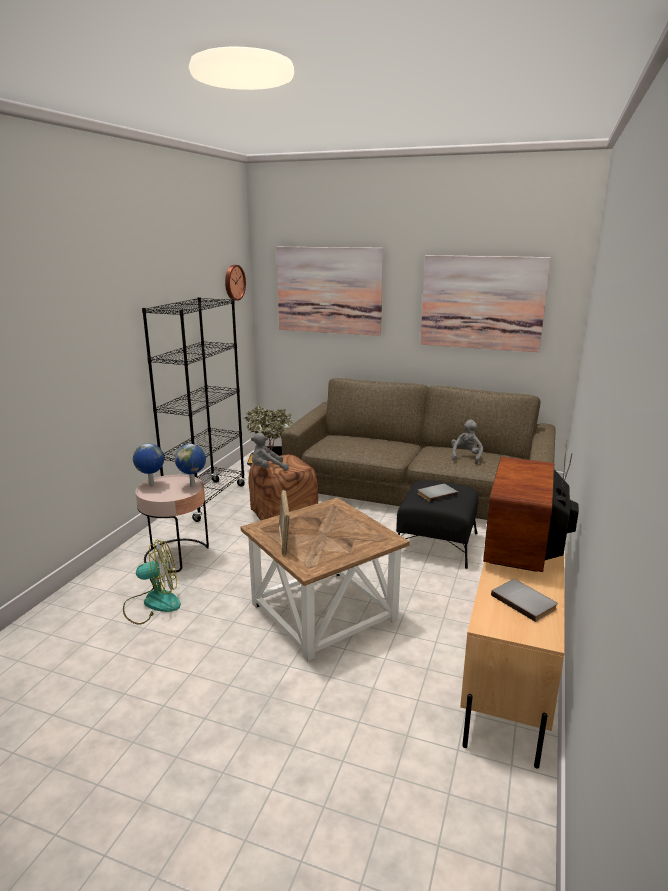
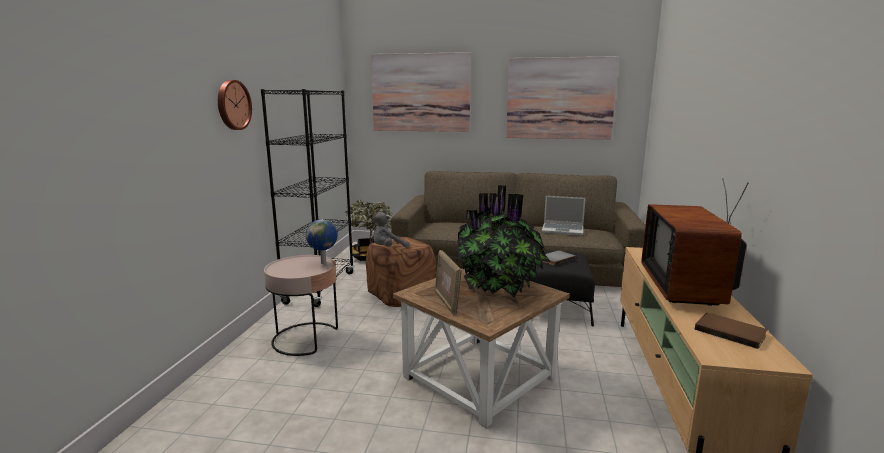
camera: 10 degrees left, 5 degrees down
(151, 485) = (279, 265): globe -> none
(152, 603) = (295, 387): fan -> none
(233, 282) = (333, 84): wall clock -> wall clock (232, 105)
(343, 531) = (500, 289): none -> potted plant
(466, 456) = (563, 230): grey plush toy -> laptop
(525, 601) = (730, 331): grey book -> brown book

